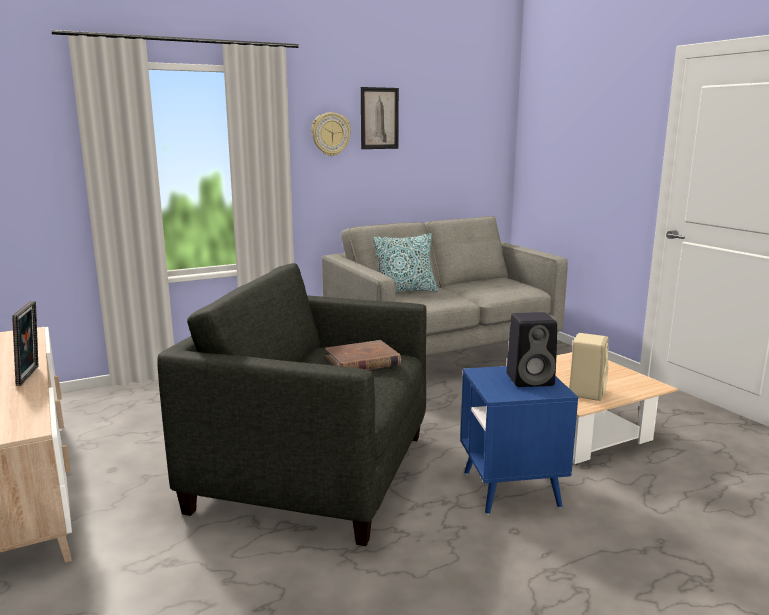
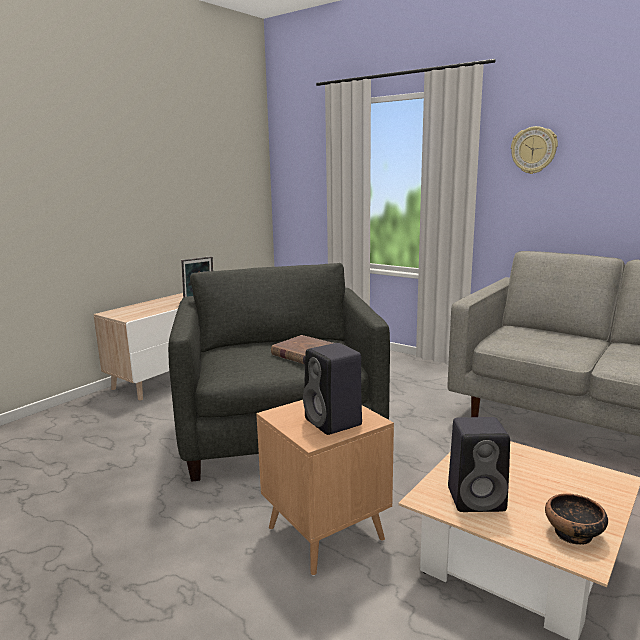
camera: 65 degrees right, 0 degrees up
(379, 118) = (600, 129): picture -> none
(406, 291) = (548, 332): pillow -> none
(511, 489) = (325, 534): blue side table -> brown side table
(586, 392) = (478, 499): beige speaker -> black speaker
(633, 381) = (573, 534): none -> bowl

